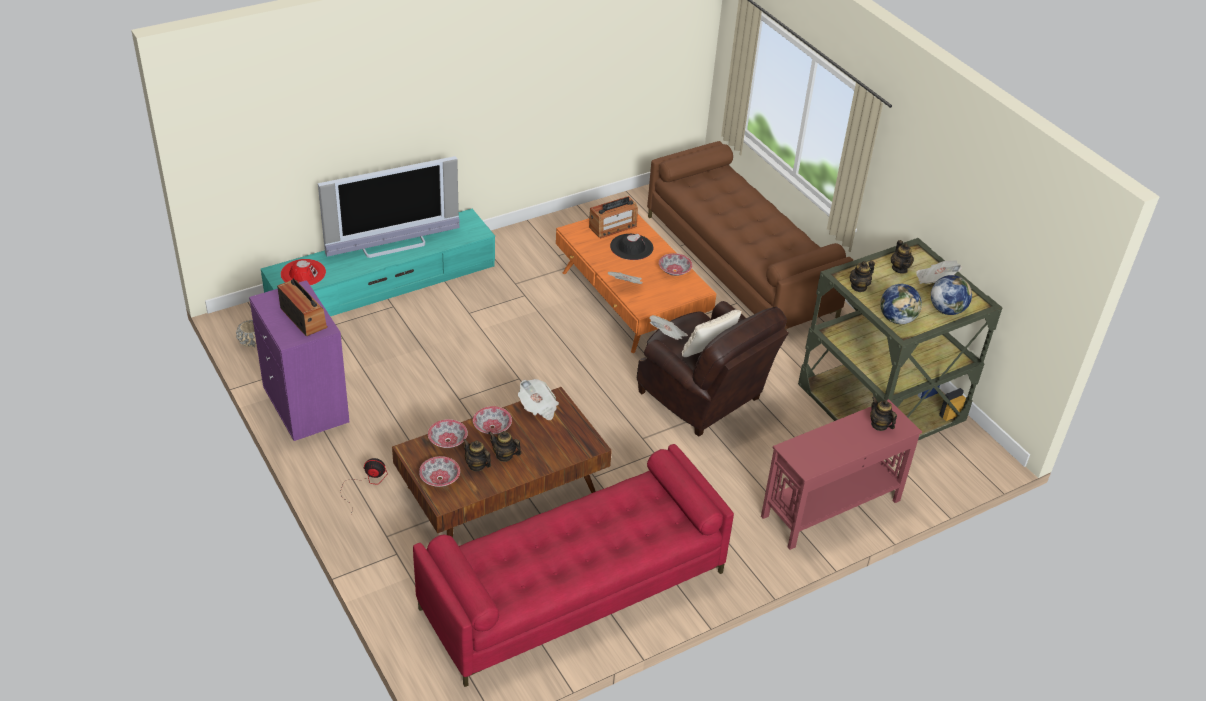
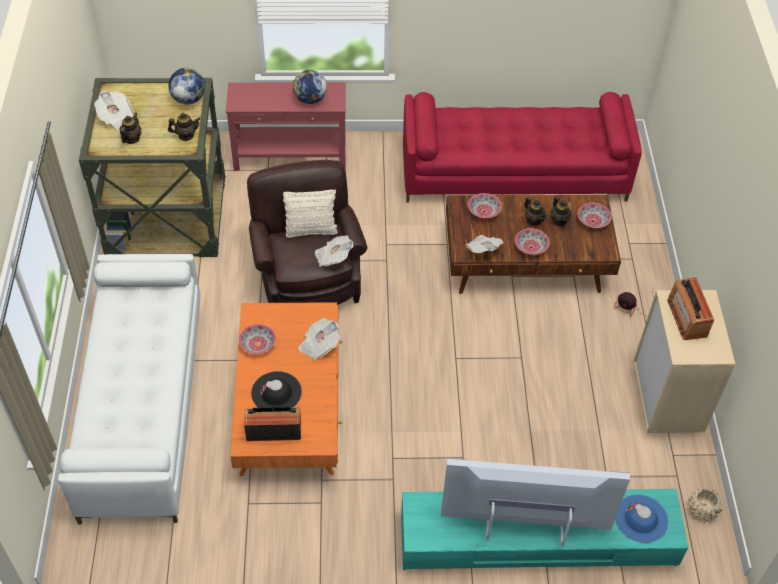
camera: 150 degrees left, 10 degrees up
(303, 273) = (641, 518): red hat -> blue hat
(306, 410) = (666, 401): purple cabinet -> beige cabinet
(447, 440) = (573, 249): bowl -> bowl (484, 211)
(740, 265) = (143, 405): brown sofa -> white sofa
(879, 425) = (253, 96): teapot -> none
(946, 310) = (140, 92): globe -> globe (310, 99)

